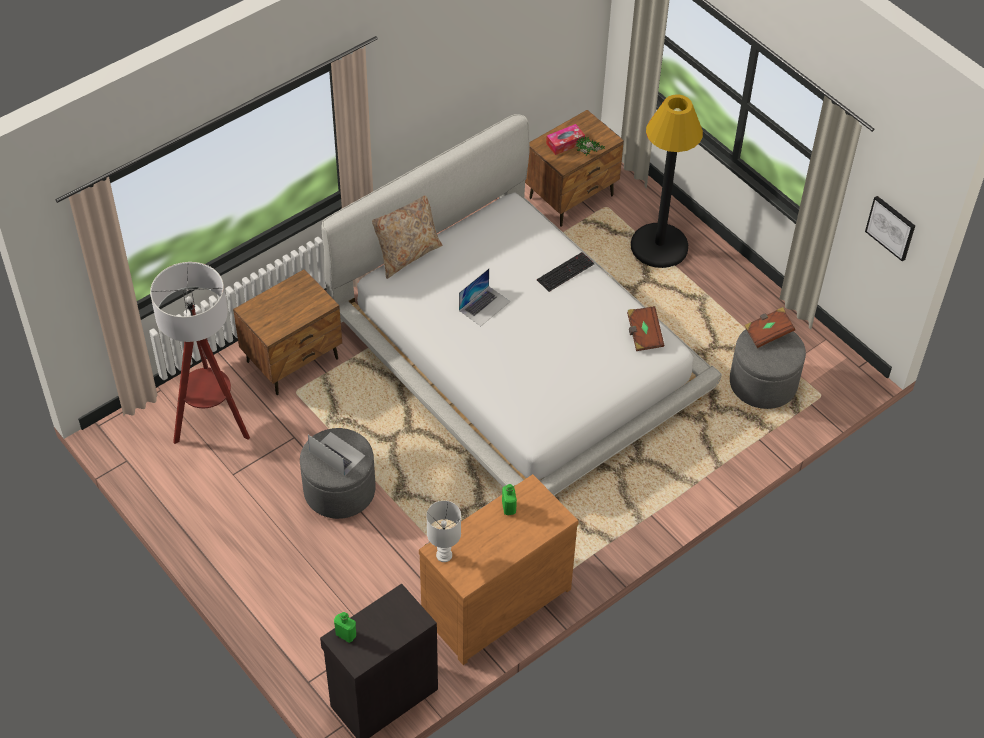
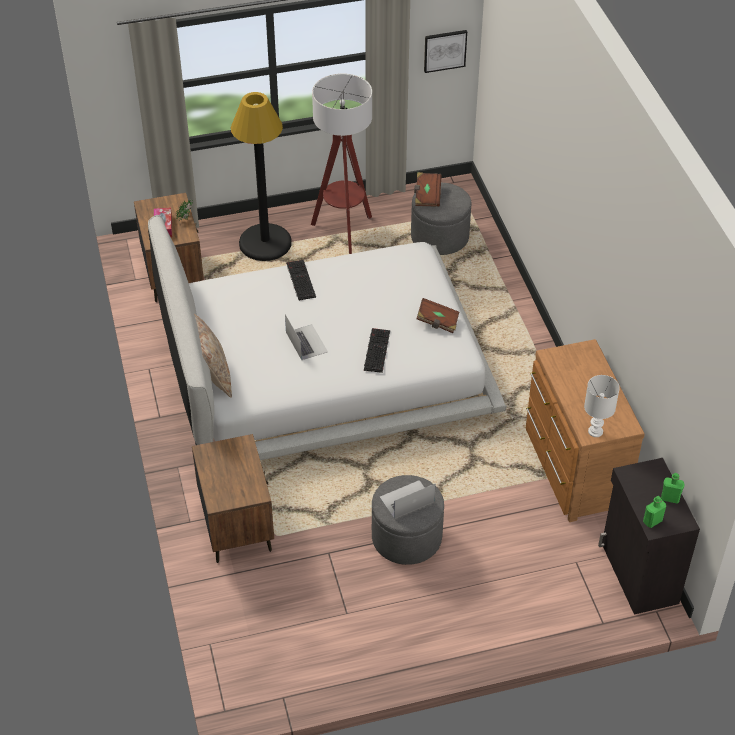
camera: 65 degrees left, 5 degrees down
(211, 423) = (276, 613): floor lamp -> floor lamp (344, 232)
(504, 362) = (376, 350): none -> keyboard
(508, 507) = (564, 376): green bottle -> green bottle (670, 498)
(643, 335) = (396, 258): brown book -> brown book (437, 322)

